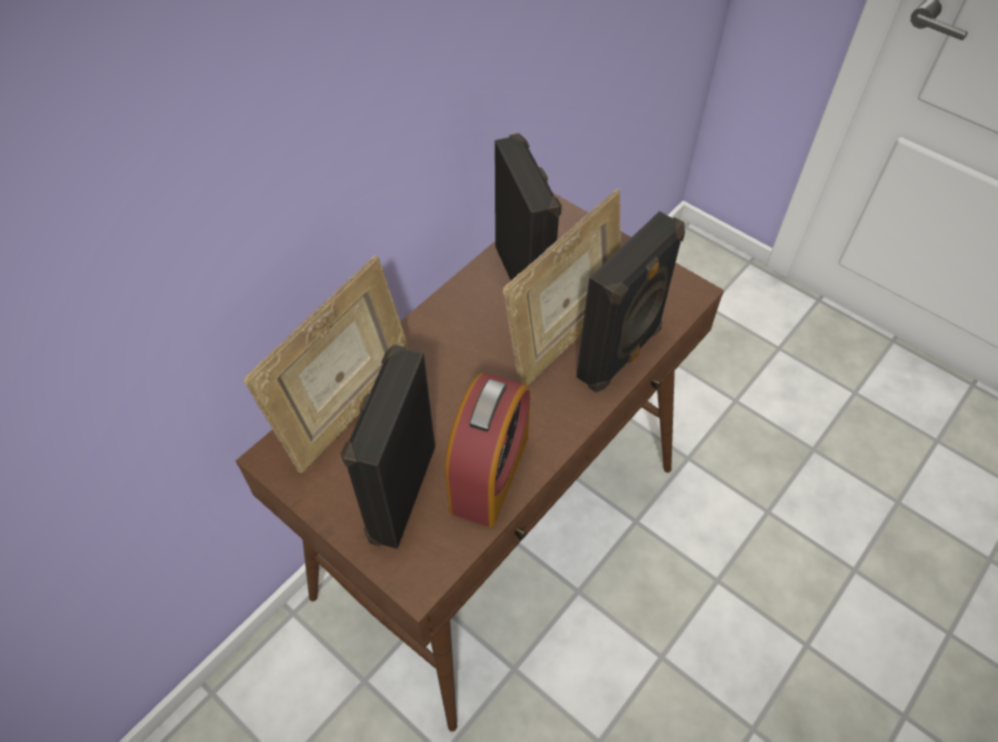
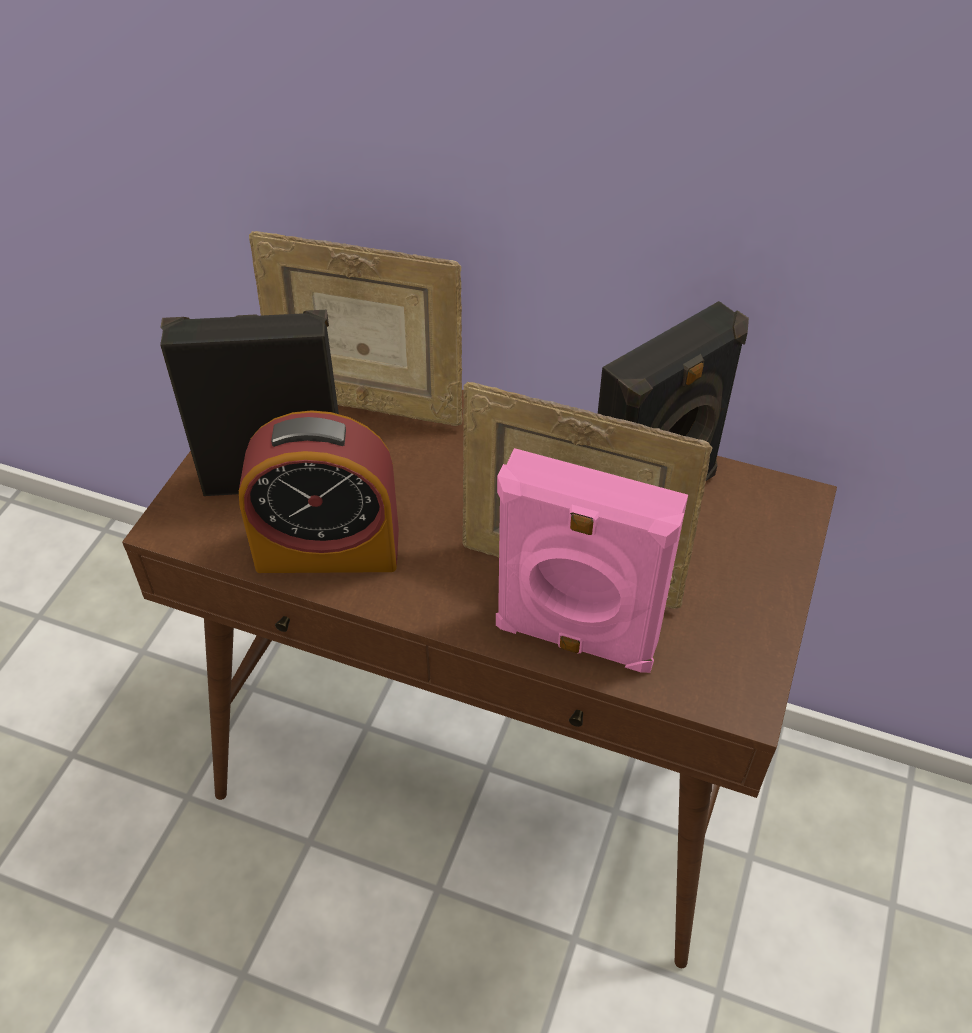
camera: 70 degrees right, 5 degrees down
(621, 354) = (575, 639): black speaker -> pink speaker

